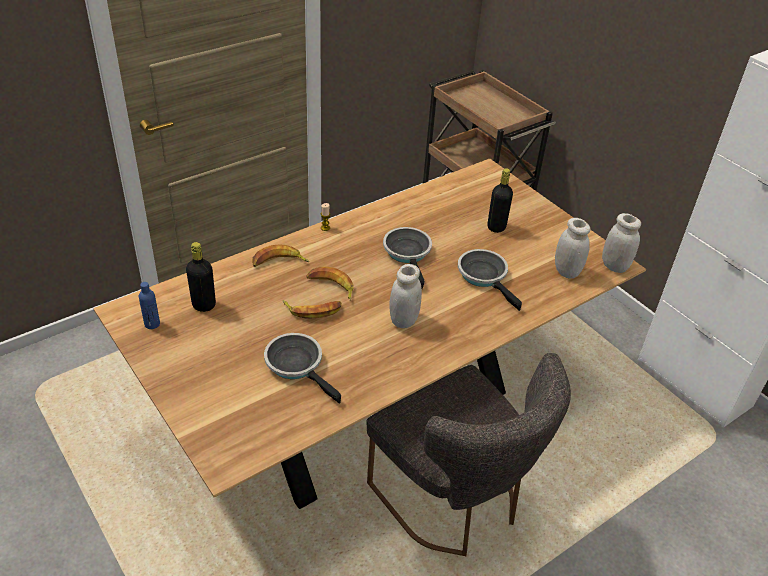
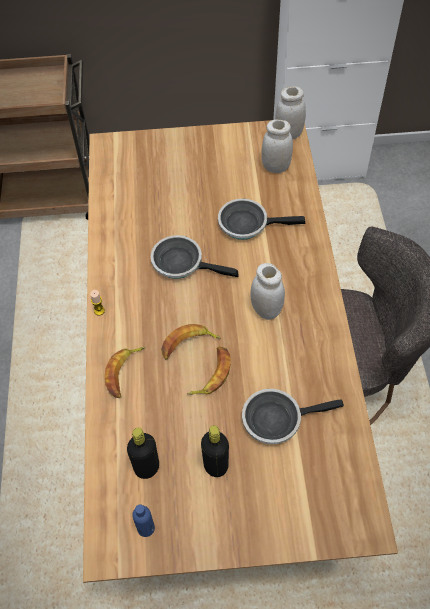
camera: 55 degrees left, 15 degrees up
(496, 227) = (190, 182): black bottle -> black bottle (216, 465)

